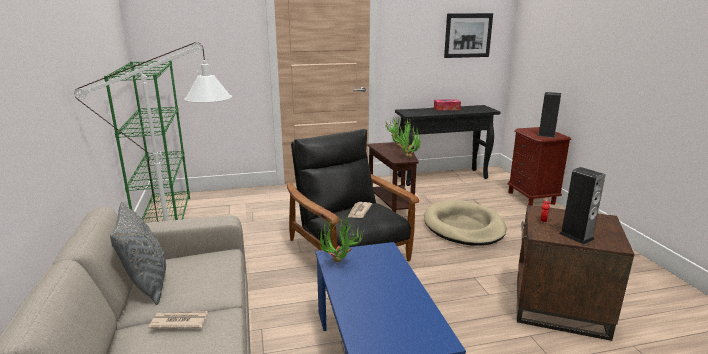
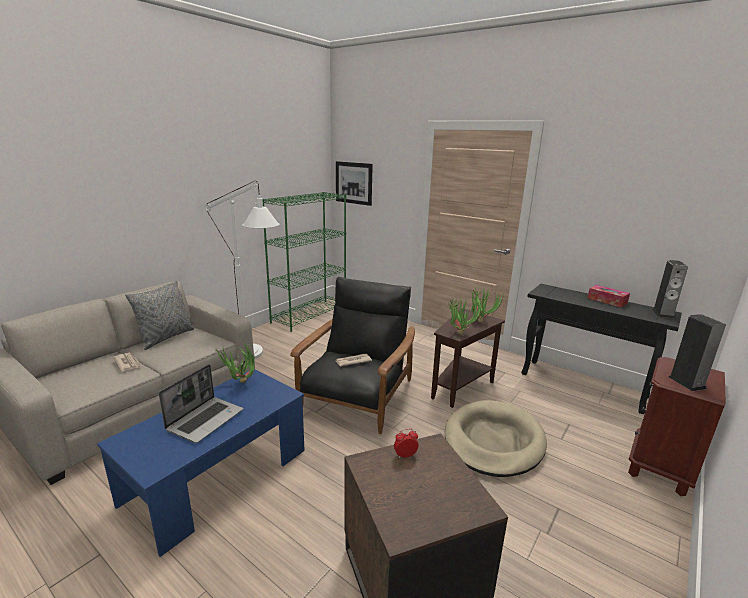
camera: 50 degrees right, 0 degrees up
(382, 296) = (205, 419): none -> laptop
(468, 35) = (669, 209): picture -> picture (353, 183)
(576, 236) = (389, 491): speaker -> speaker (663, 313)

